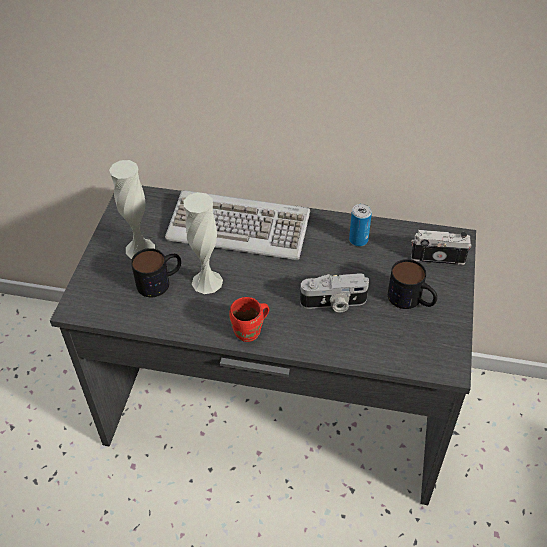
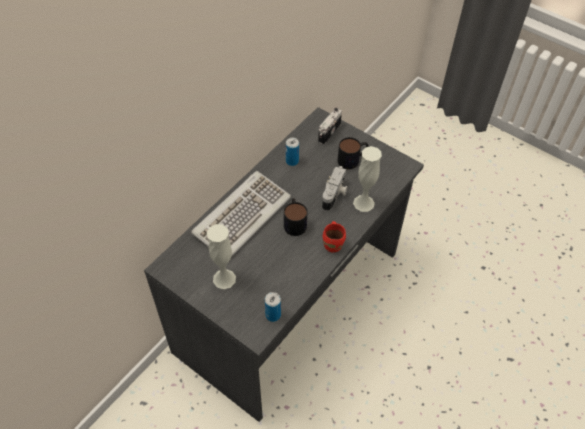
camera: 65 degrees left, 5 degrees up
(110, 312) = (273, 315): none -> can
(160, 281) = (262, 277): mug -> mug (294, 221)
(207, 282) = (279, 251): white vase -> white vase (363, 203)

